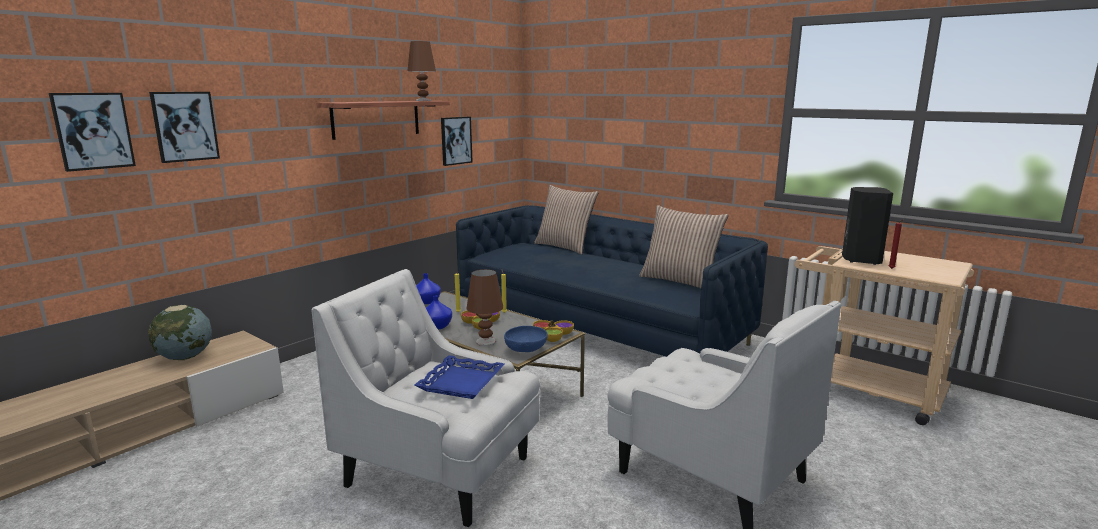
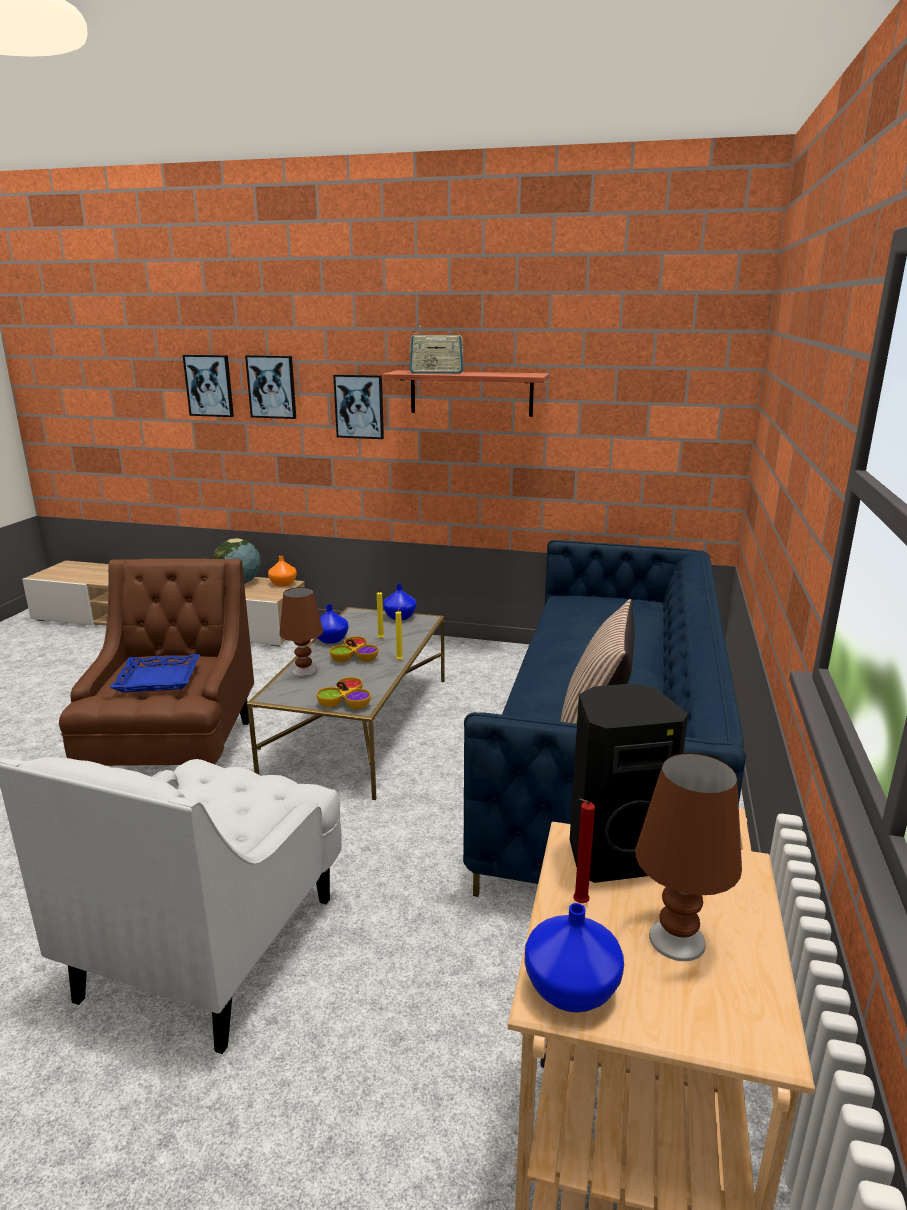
camera: 65 degrees right, 5 degrees up
(233, 339) = (282, 584): none -> orange vase
(370, 101) = (436, 373): none -> radio
(423, 100) = (517, 374): brown table lamp -> brown table lamp (676, 940)
(440, 472) = (175, 758): white armchair -> brown armchair
(455, 140) = (598, 432): picture -> picture (359, 406)
(526, 350) = (291, 697): blue bowl -> none
(565, 247) = (660, 628): pillow -> none
(940, 276) = (570, 987): none -> blue vase

